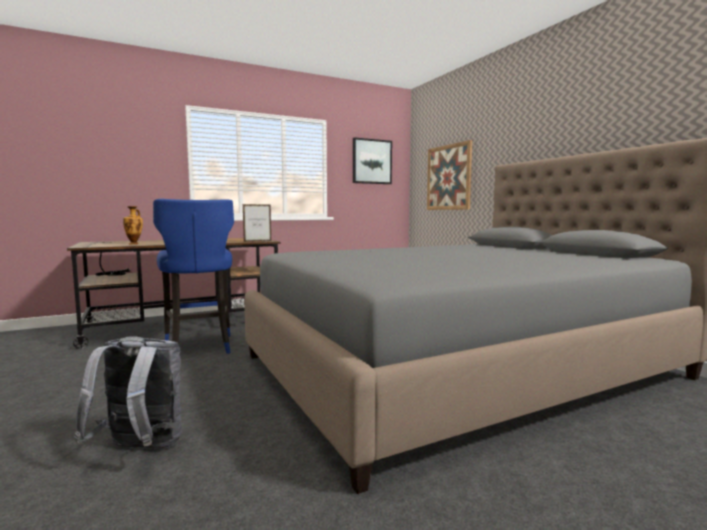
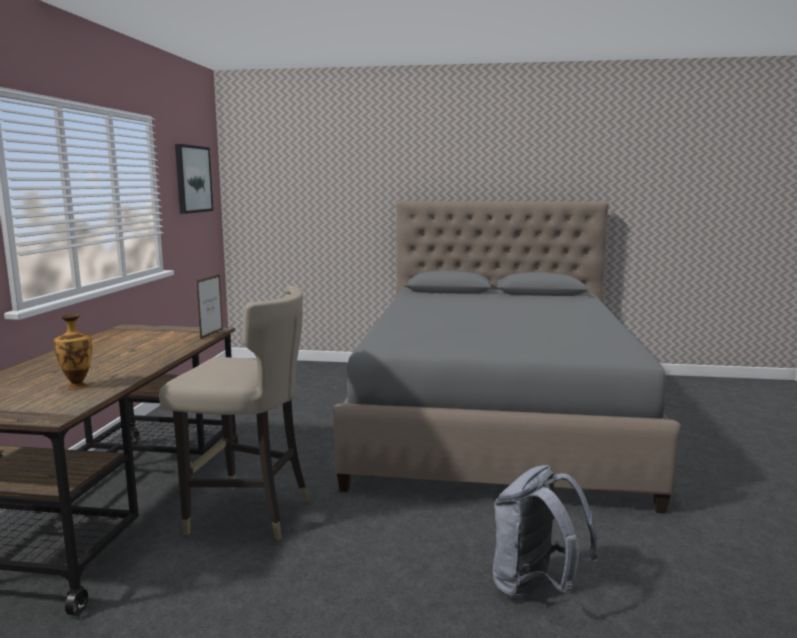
camera: 55 degrees left, 5 degrees up
(199, 347) = (247, 514): blue stool -> beige stool
(448, 177) = (306, 205): picture -> none

